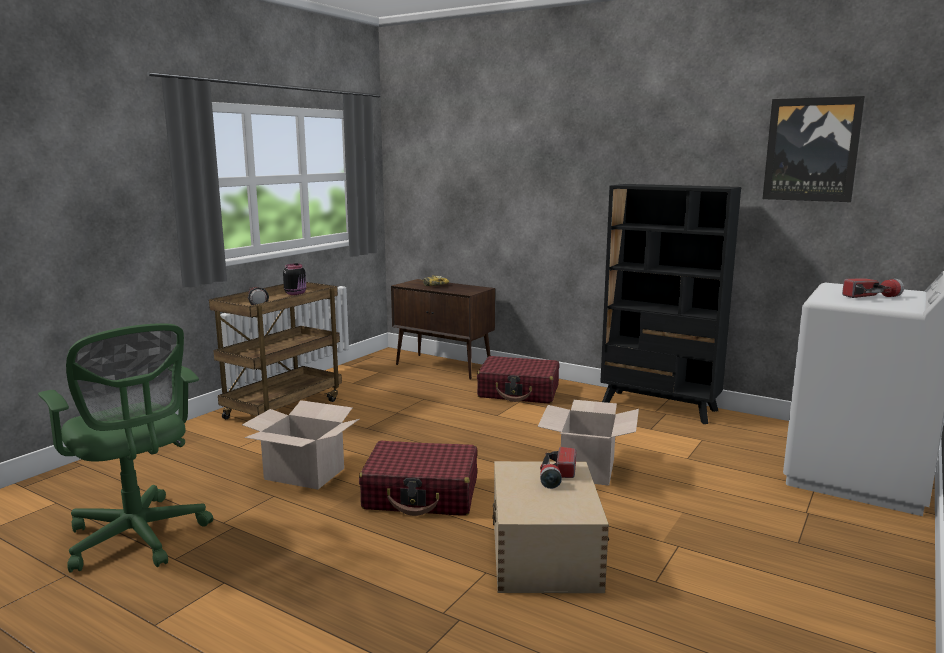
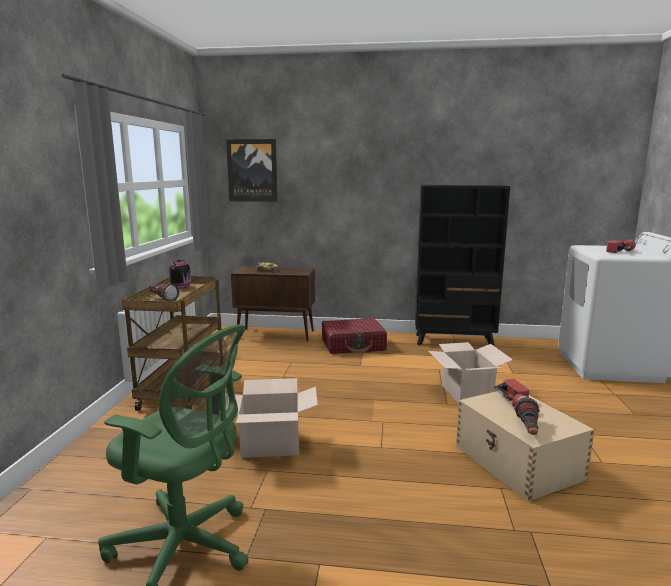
camera: 25 degrees left, 0 degrees up
(422, 494) = (382, 438): red suitcase -> none
(522, 506) = (528, 430): none -> flashlight
(811, 150) = (546, 159): picture -> picture (252, 170)

